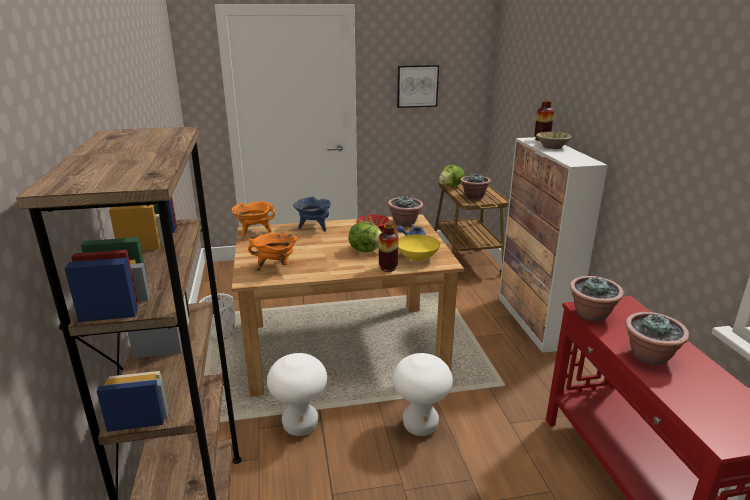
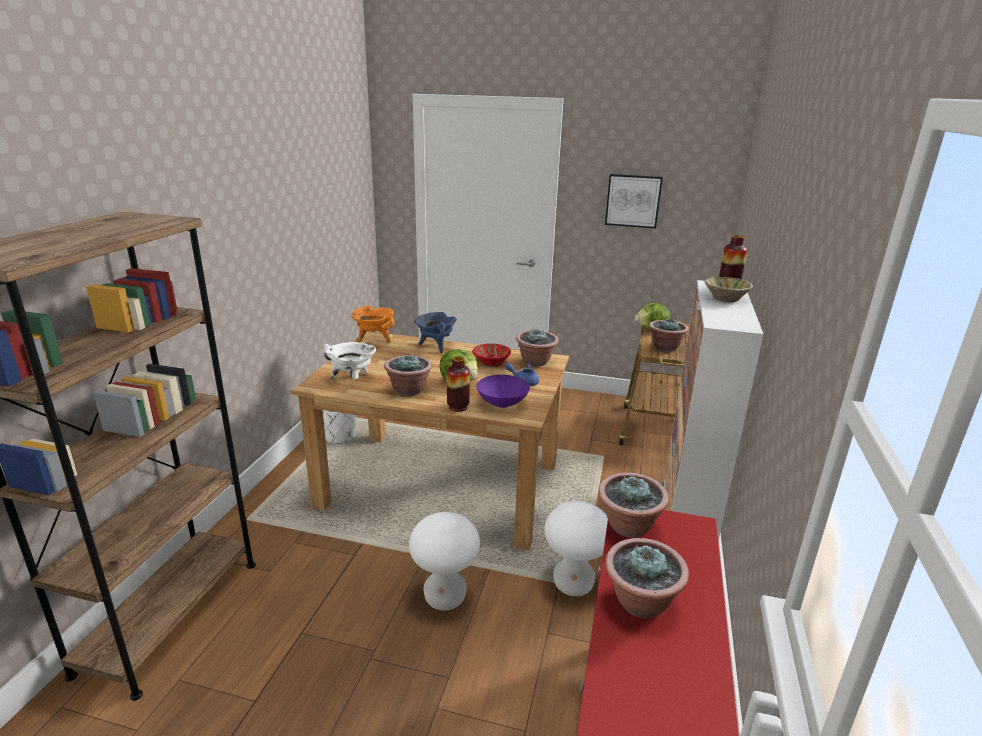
camera: 25 degrees right, 0 degrees up
(276, 267) = (352, 379): orange cooking pot -> white cooking pot
(300, 426) = (331, 553): white stool -> white stool (573, 584)
(334, 265) = (409, 390): none -> potted plant
(417, 258) = (502, 404): yellow bowl -> purple bowl

